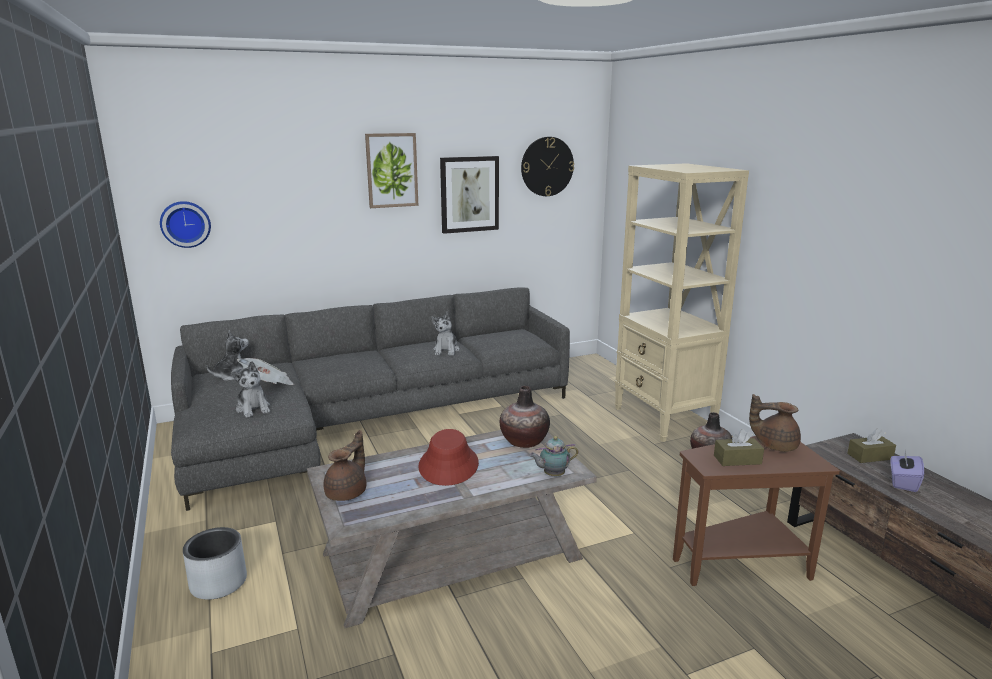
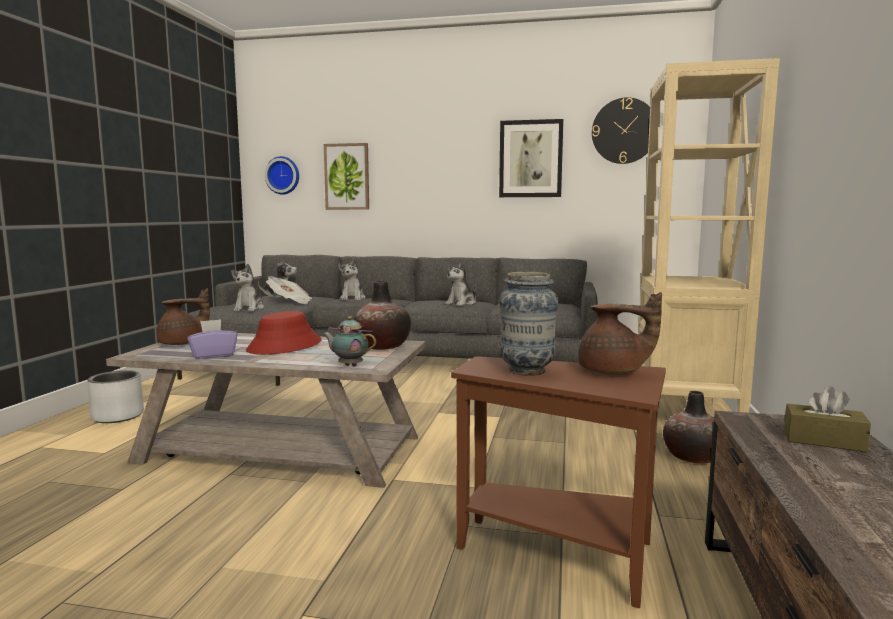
camera: 35 degrees right, 10 degrees down
(325, 363) = (352, 298): none -> plush toy
(391, 170) = (452, 133): picture -> picture (347, 177)
(737, 460) = (527, 371): brown tissue box -> vase
(774, 445) = (613, 372): brown teapot -> brown teapot turned 150 degrees clockwise
(903, 482) = (829, 473): purple tissue box -> purple tissue box (213, 355)

